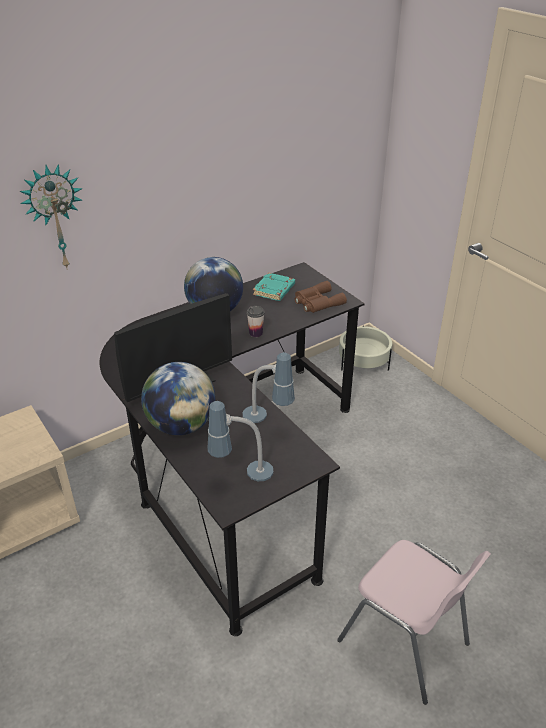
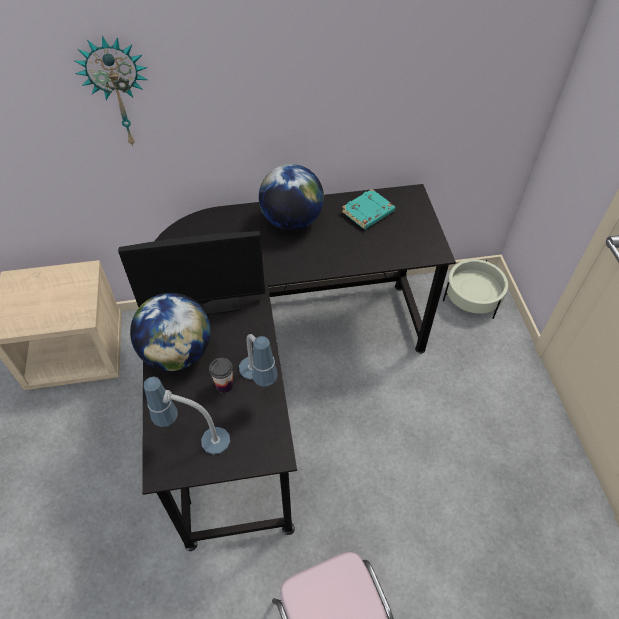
camera: 25 degrees right, 15 degrees up
(256, 333) = (315, 263): cup -> cup (224, 385)
(317, 302) = (403, 244): brown binoculars -> none

